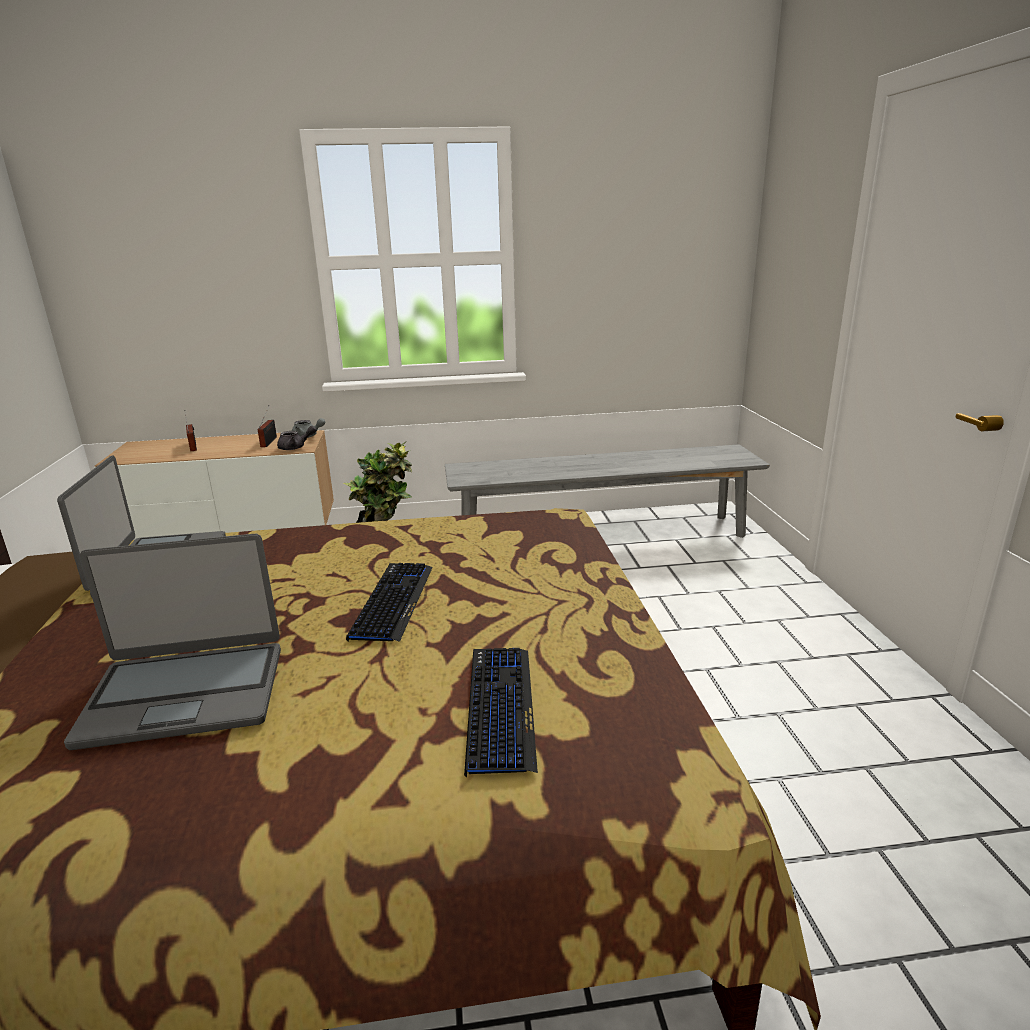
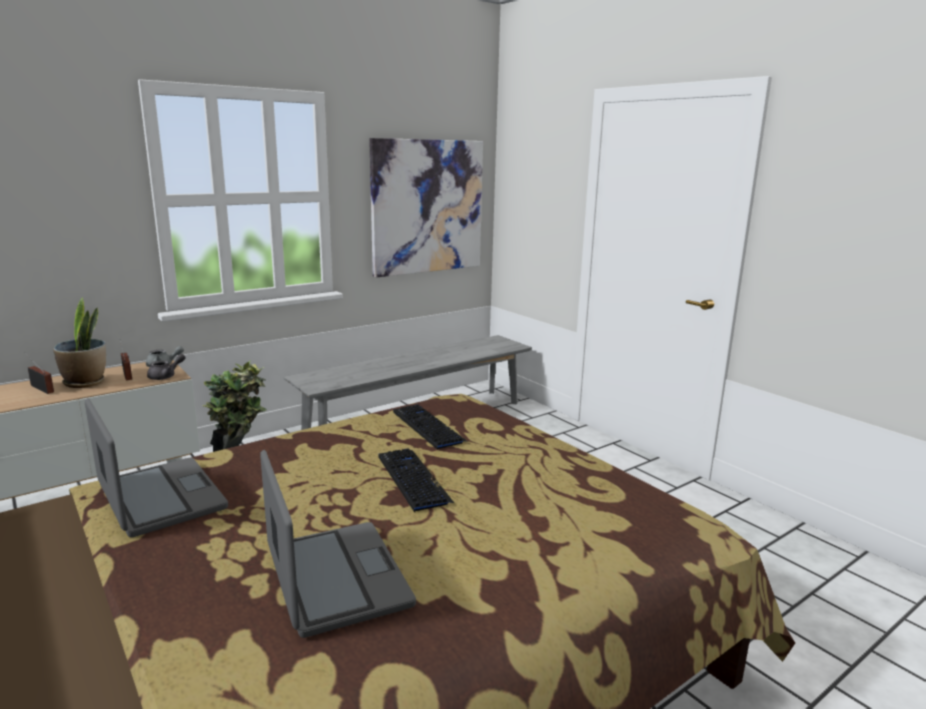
camera: 30 degrees left, 5 degrees down
(186, 693) = (335, 578): laptop -> laptop turned 75 degrees counterclockwise
(229, 445) = (85, 382): none -> potted plant
(499, 708) = (567, 524): keyboard -> keyboard (428, 427)
(649, 270) = (427, 207): none -> picture

